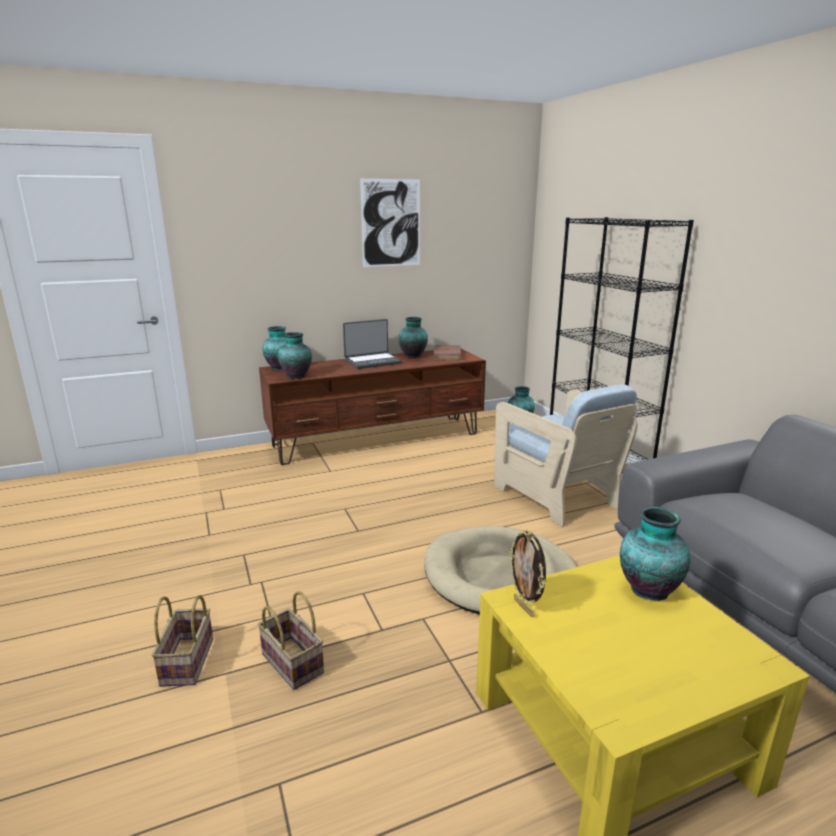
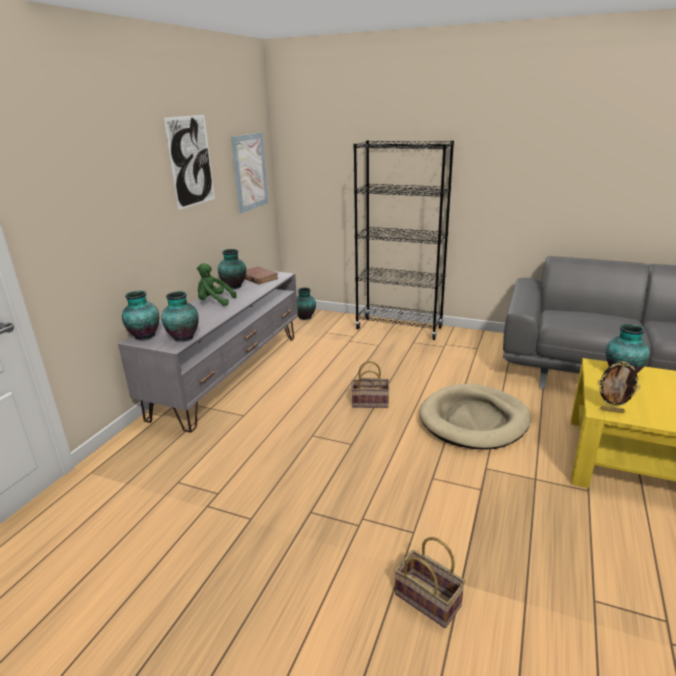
camera: 45 degrees left, 5 degrees up
(294, 663) = (481, 544): basket -> basket (371, 402)
(372, 361) = (214, 302): laptop -> green plush toy
(377, 439) = (230, 373): brown tv stand -> grey tv stand
(485, 245) = (250, 172): none -> picture
(556, 496) = (414, 357): beige armchair -> none

